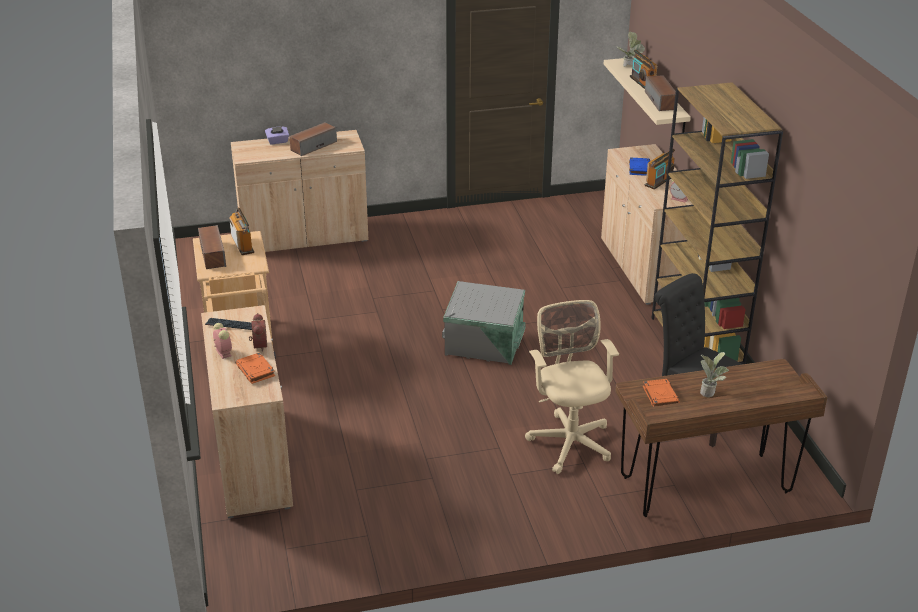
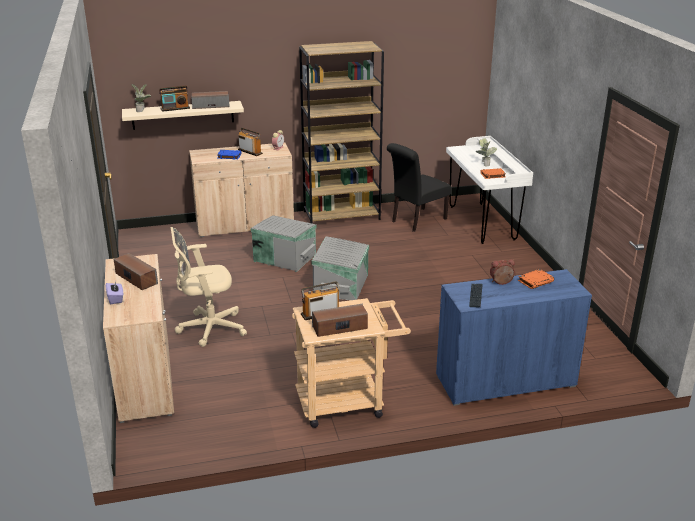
camera: 90 degrees left, 5 degrees down
(223, 352) = (516, 296): alarm clock -> none
(253, 460) = (505, 381): beige cabinet -> blue cabinet
(556, 301) = (284, 257): none -> grey storage box
(570, 440) = (450, 258): beige office chair -> beige office chair (208, 328)
(705, 486) = (482, 223): brown desk -> white desk

